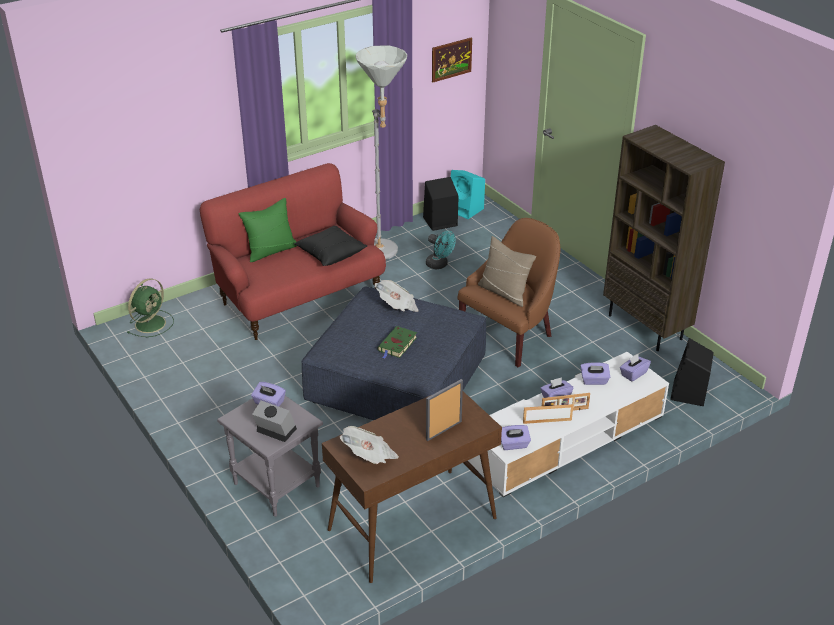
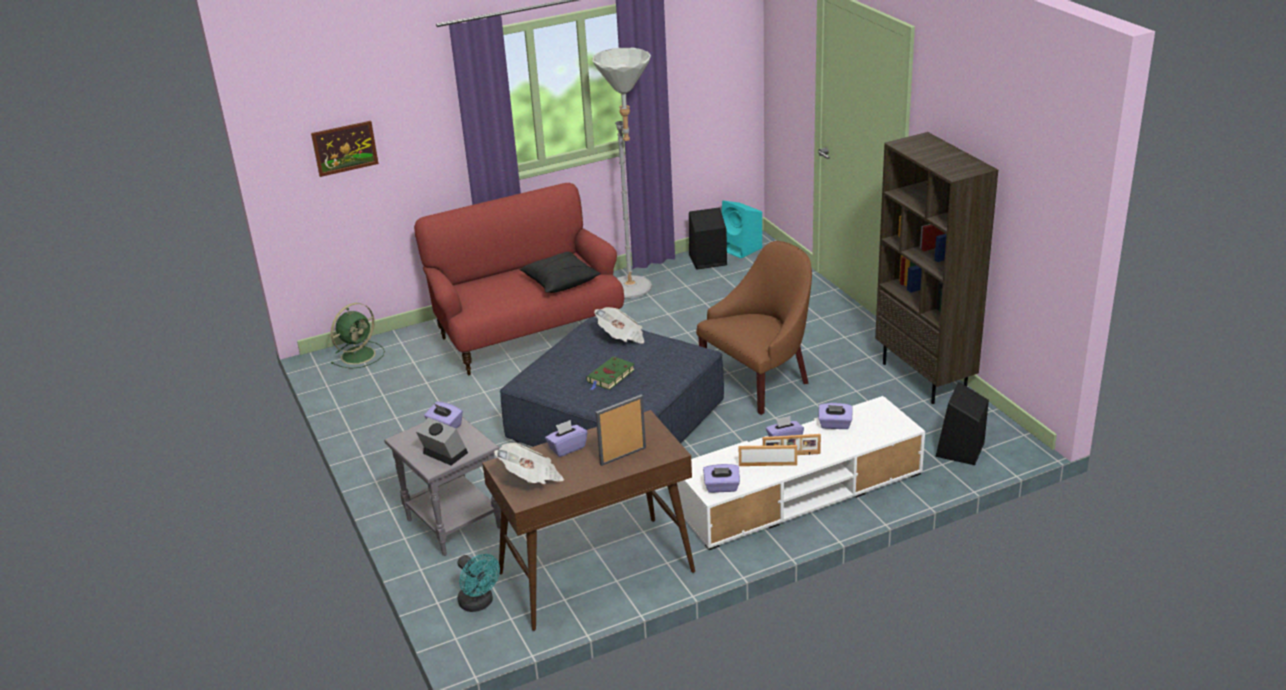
camera: 10 degrees right, 5 degrees down
(271, 251) = (494, 277): green pillow -> none
(439, 265) = (696, 305): turquoise fan -> turquoise fan (479, 603)
(451, 59) = (718, 70): picture -> picture (345, 148)
(504, 292) = (748, 327): beige pillow -> none
(633, 374) = (884, 419): purple tissue box -> purple tissue box (567, 448)

